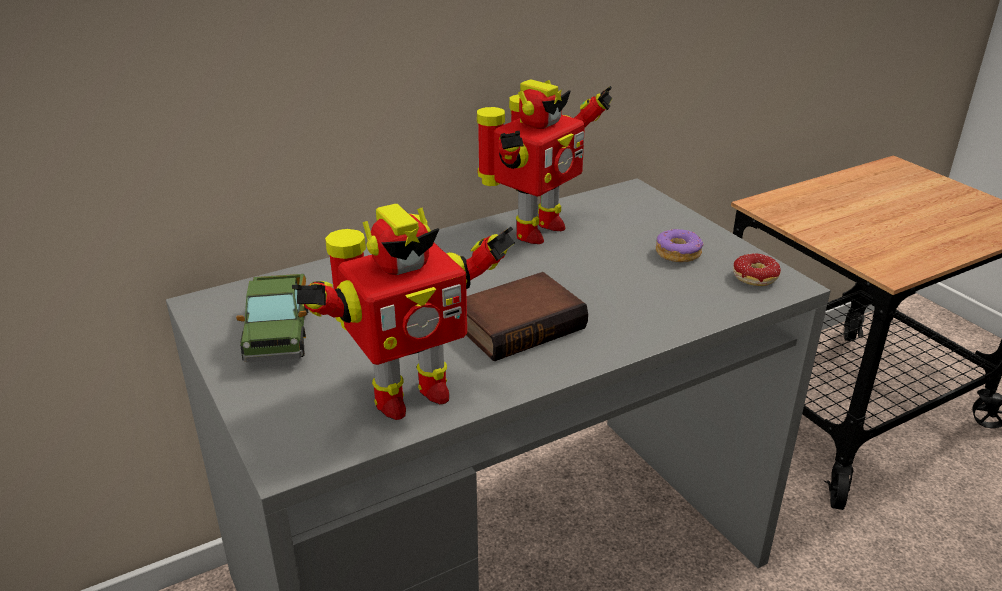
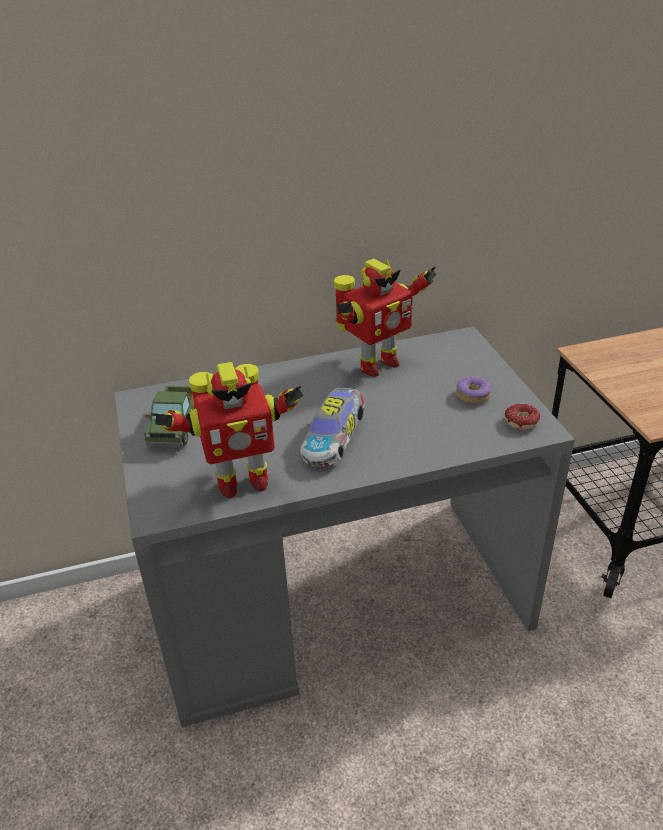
camera: 15 degrees right, 5 degrees up
(519, 324) = (334, 439): book -> toy car

